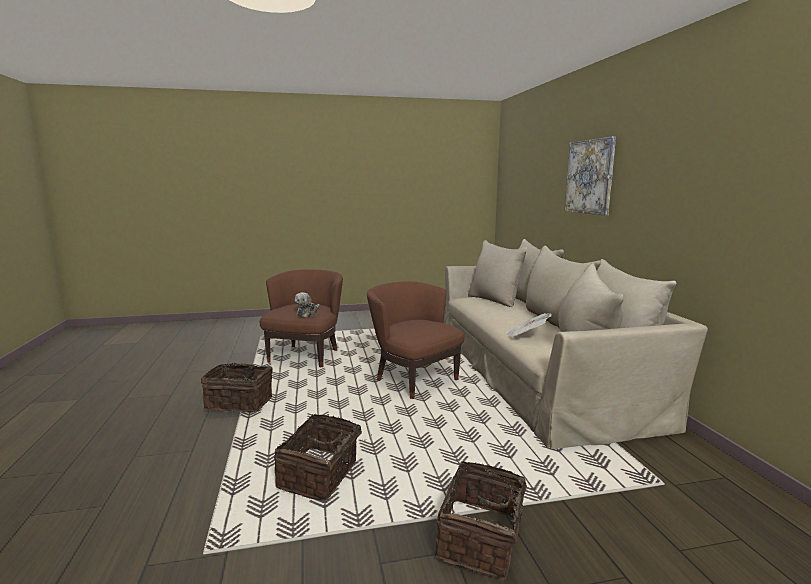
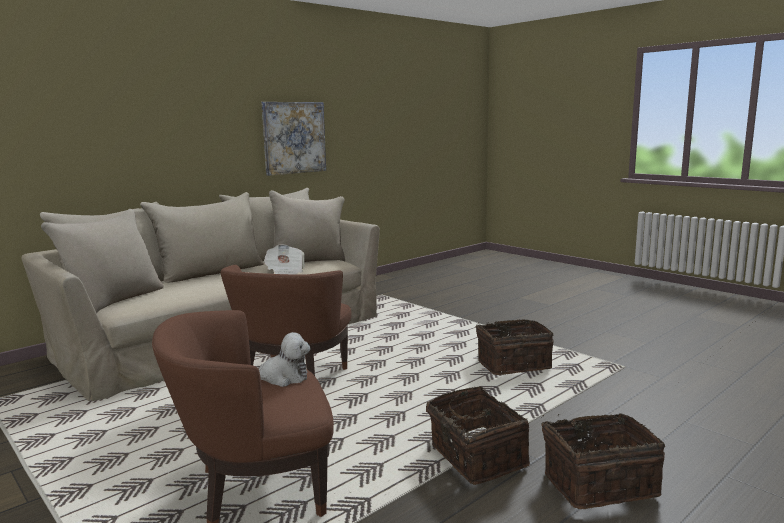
camera: 120 degrees left, 0 degrees up
(481, 540) = (490, 318): basket -> basket (597, 483)
(589, 177) = (132, 114): picture -> picture (294, 137)

